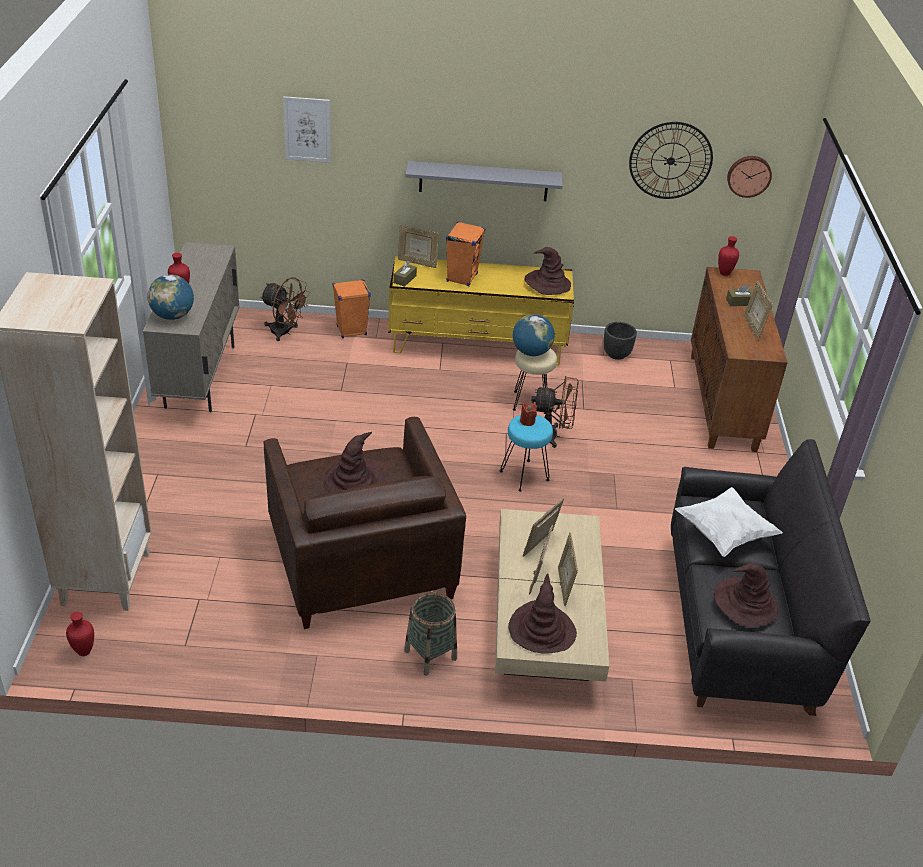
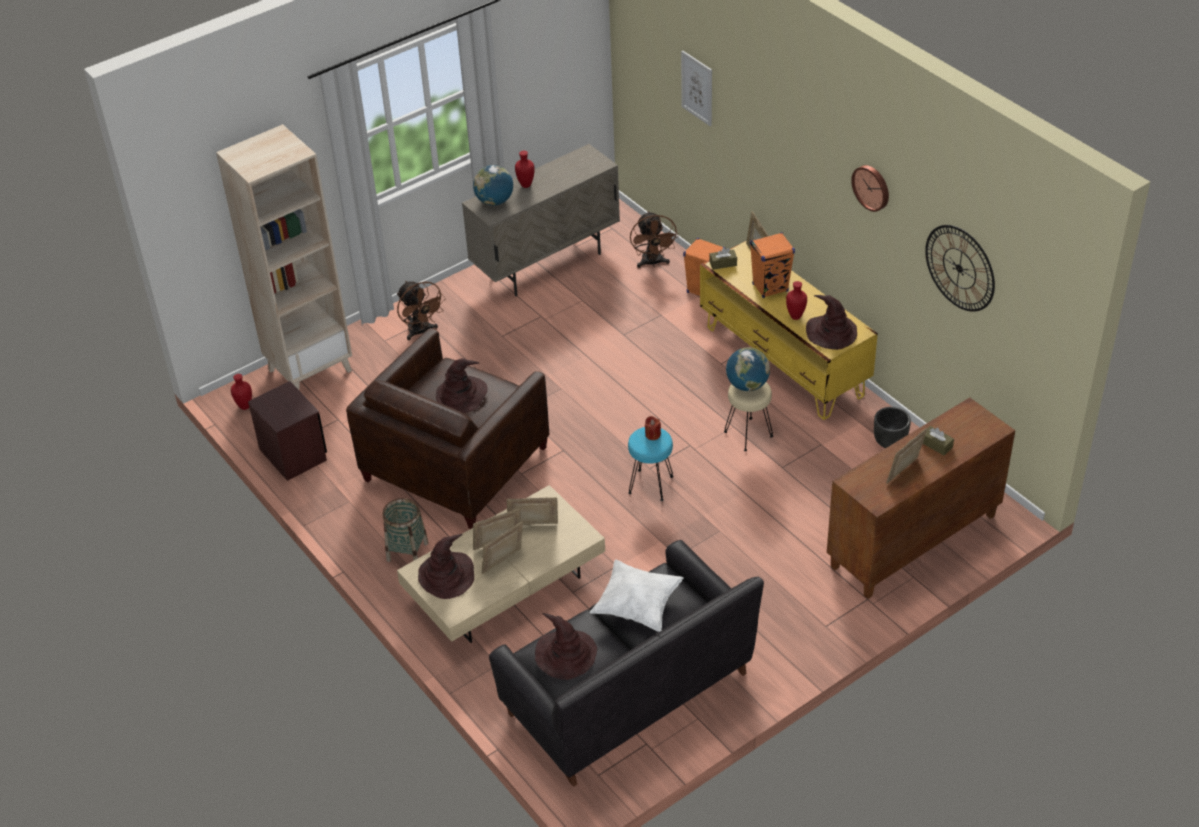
camera: 55 degrees right, 5 degrees up
(202, 656) = (293, 454): none -> brown nightstand
(483, 181) = (816, 204): grey shelf -> none
(552, 436) = (721, 471): brown fan -> brown fan (421, 332)
(724, 274) = (972, 413): red vase -> red vase (795, 316)
(749, 175) = (1026, 322): wall clock -> wall clock (872, 187)

